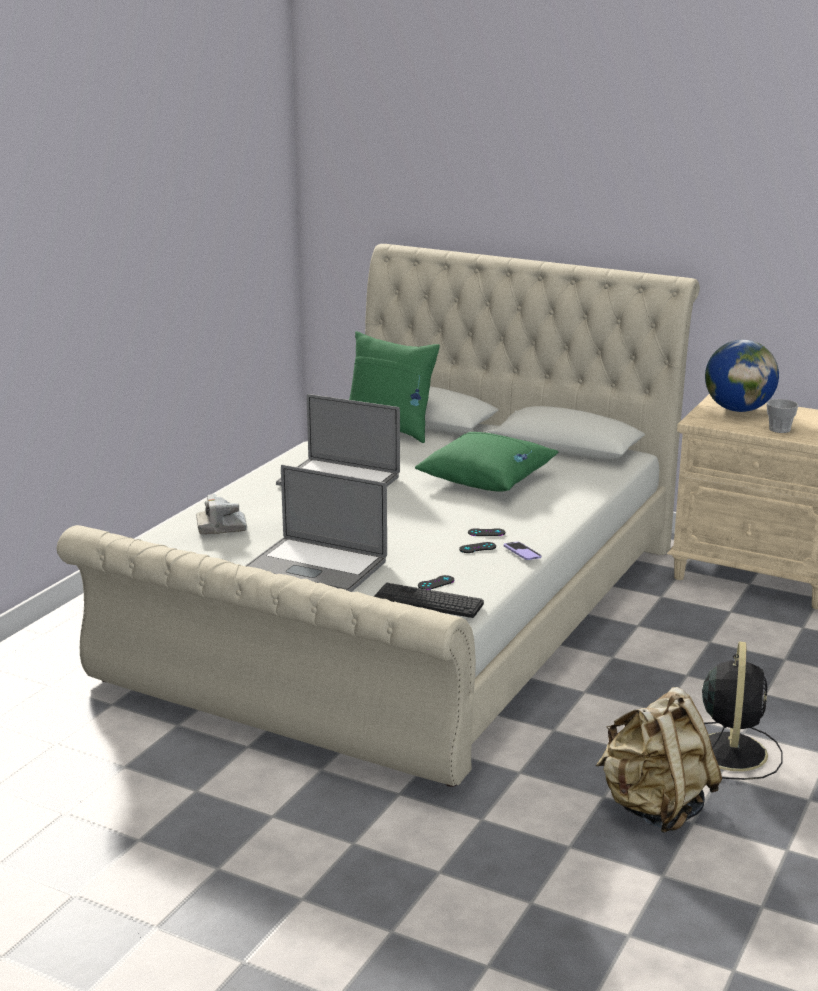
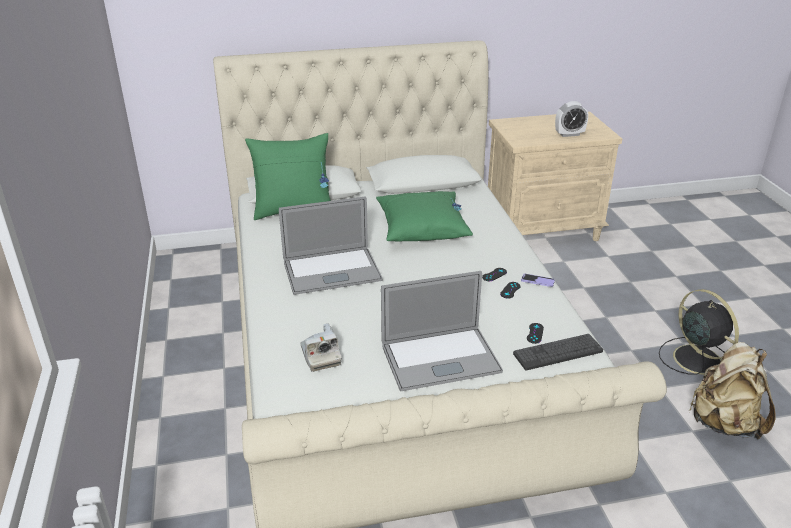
camera: 40 degrees left, 10 degrees up
(221, 527) = (320, 356): camera -> camera turned 60 degrees counterclockwise
(738, 409) = (525, 127): globe -> none
(779, 429) = (569, 134): cup -> alarm clock

